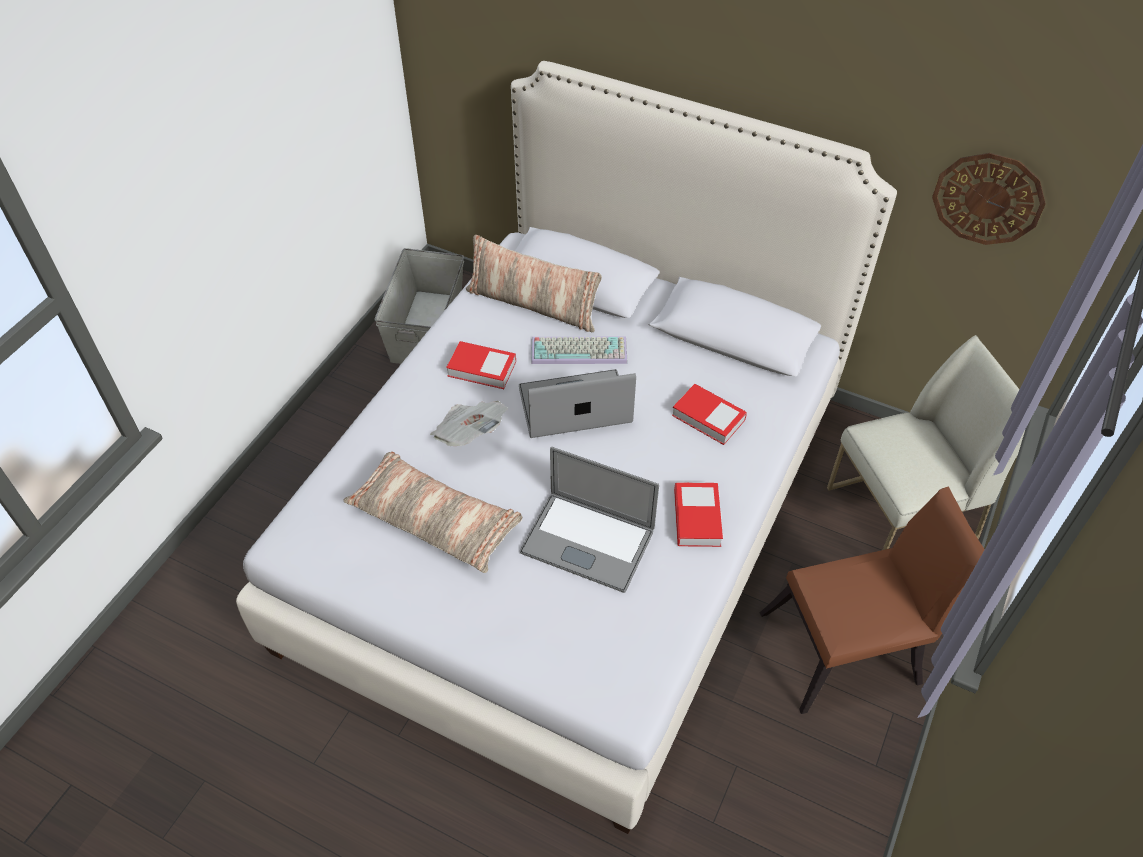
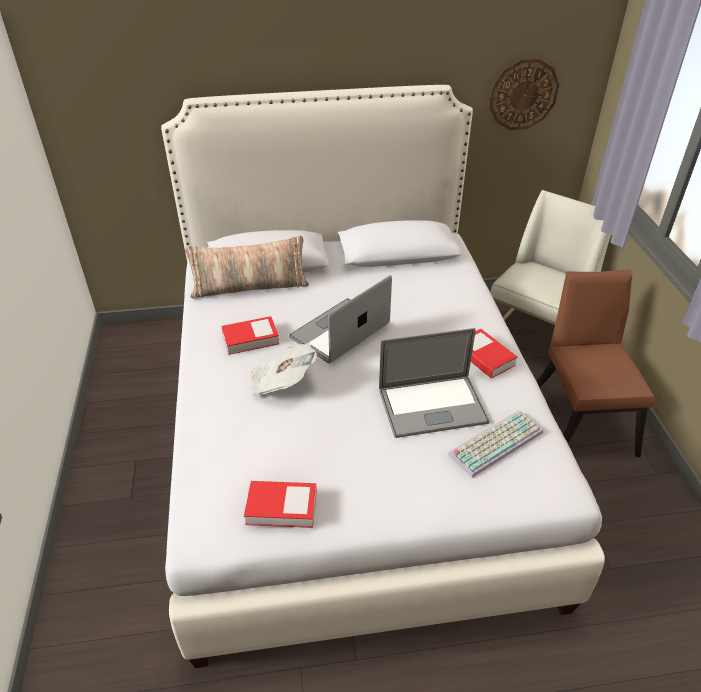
camera: 35 degrees left, 10 degrees down
(427, 328) = (137, 367): grey storage box -> none
(435, 520) = (312, 449): pillow -> none
(580, 350) = (310, 299): keyboard -> keyboard (495, 441)
(708, 418) = (431, 300): book -> book (281, 508)
(850, 647) = (580, 417): brown chair -> brown chair turned 45 degrees counterclockwise

